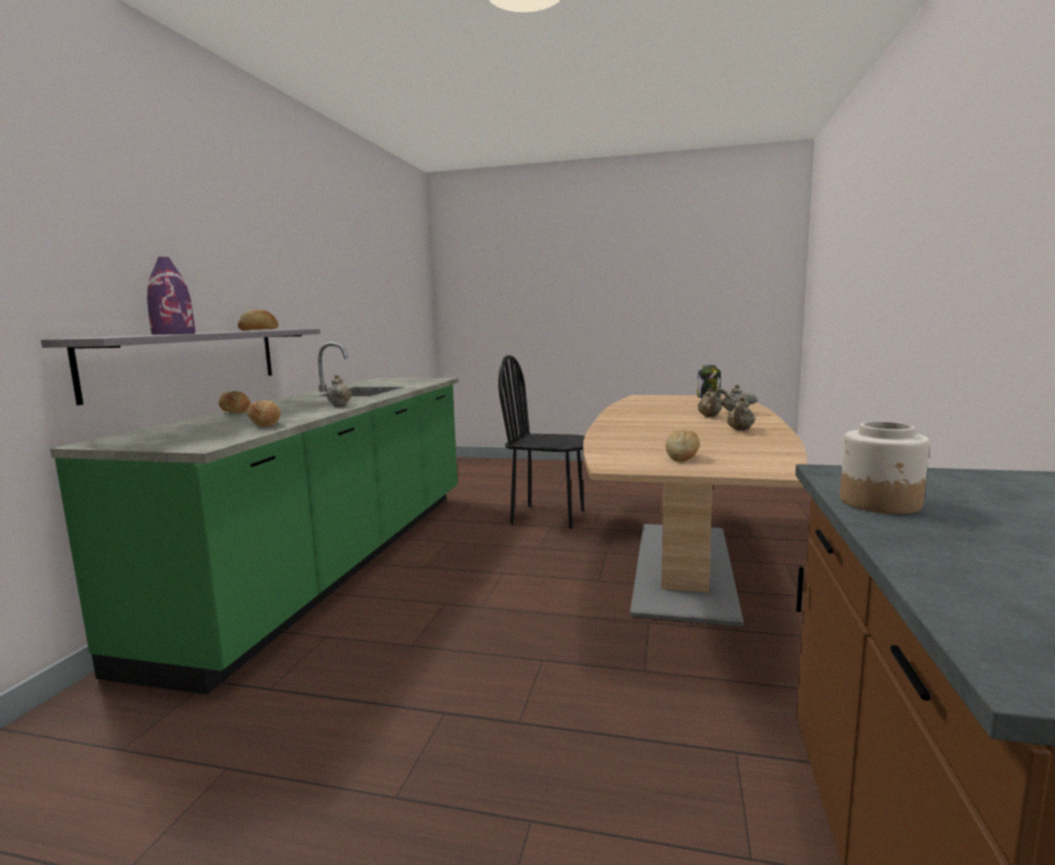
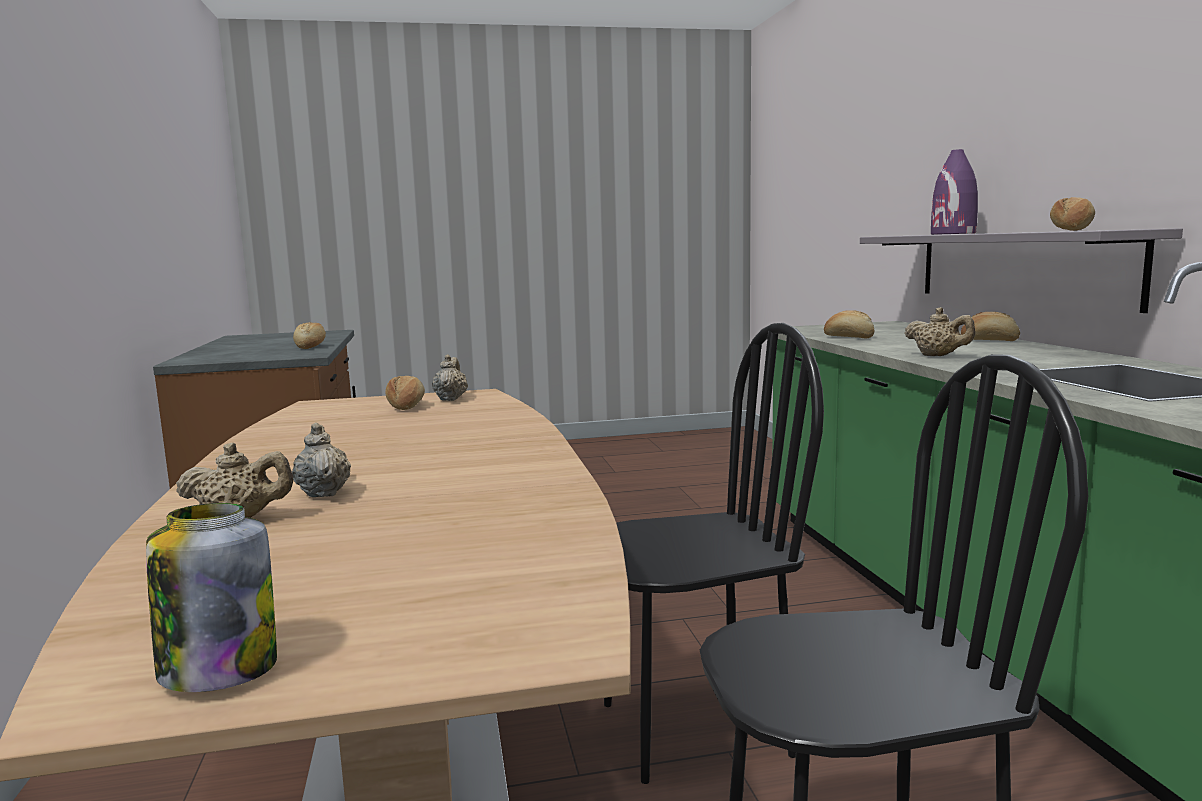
camera: 155 degrees right, 0 degrees up
(543, 556) = (694, 727): none -> black chair
(740, 430) = (294, 456): beige teapot -> beige teapot (451, 399)
(881, 503) = (311, 346): jar -> bread

